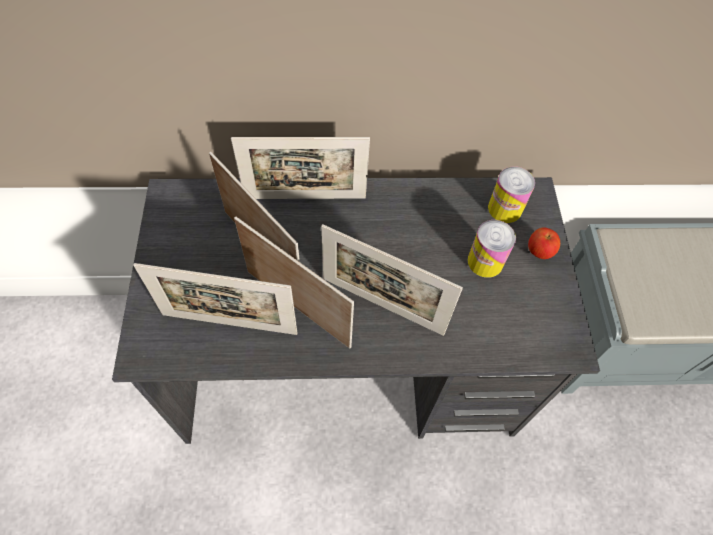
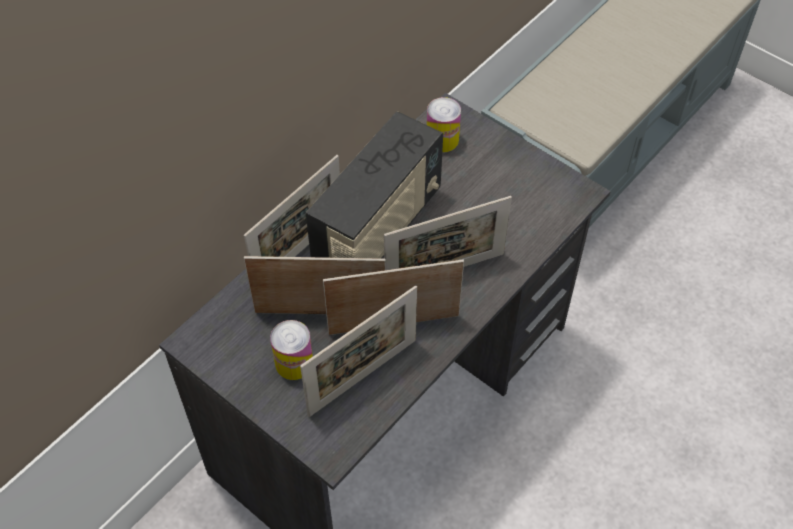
camera: 45 degrees left, 5 degrees down
(375, 232) = (378, 230): none -> radio
(485, 261) = (472, 185): can -> can (294, 363)
(539, 251) = (496, 149): apple -> none

